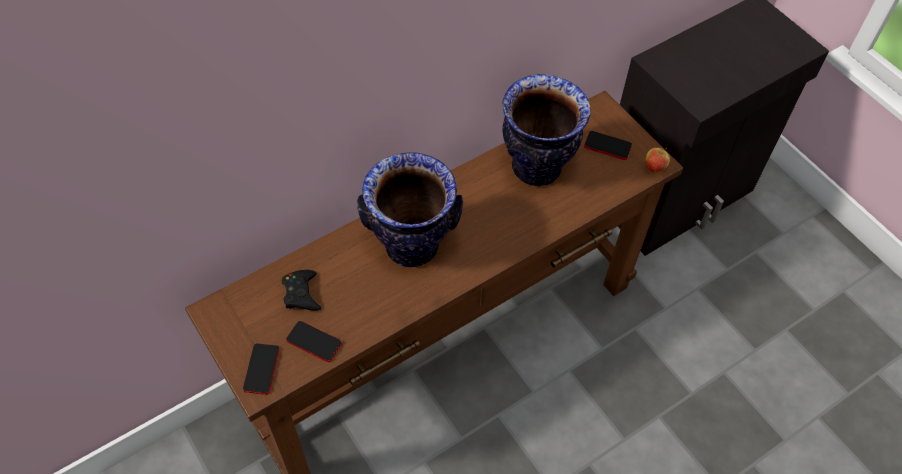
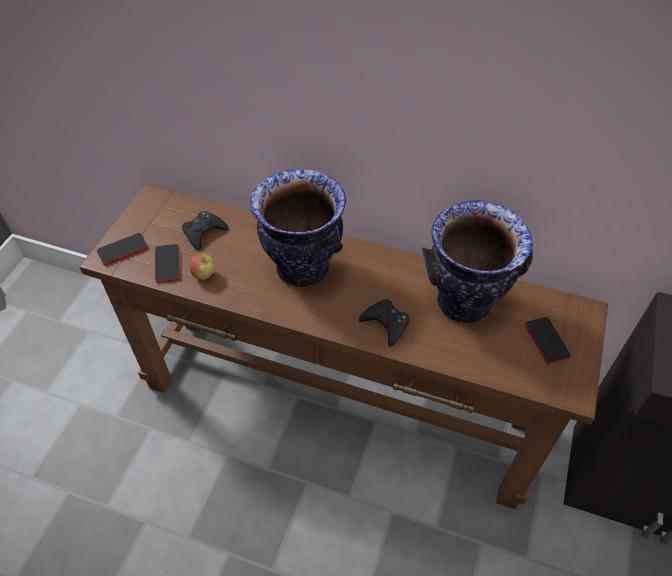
camera: 55 degrees right, 5 degrees down
(515, 227) = (386, 324): none -> black game controller
(654, 168) = (565, 393): apple -> apple (204, 275)

